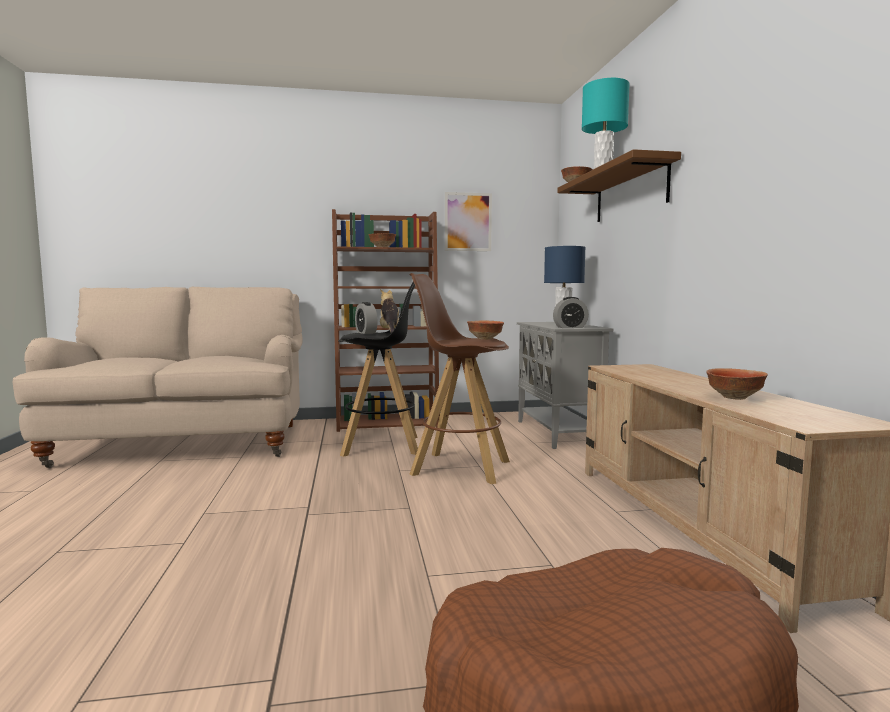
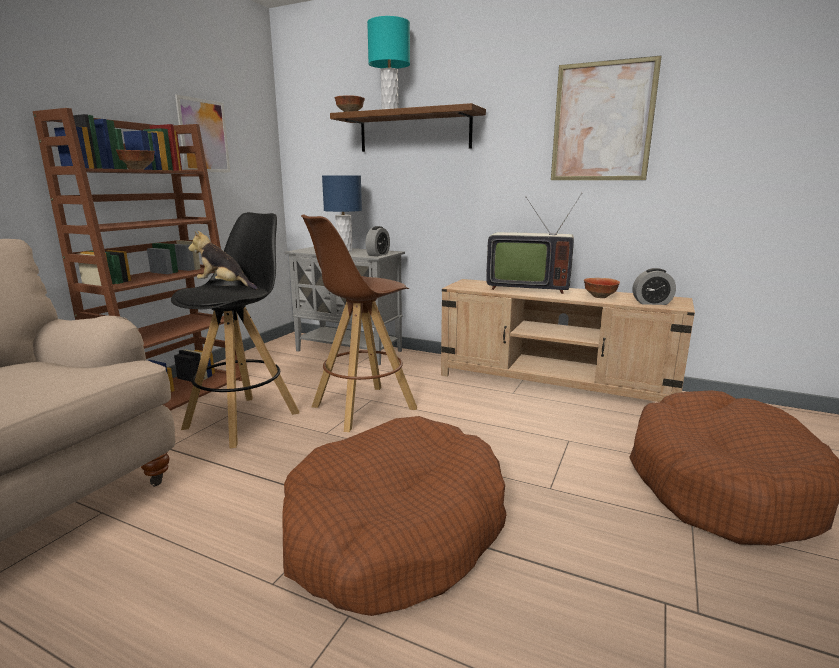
camera: 55 degrees left, 10 degrees up
(288, 529) = (395, 531): none -> brown dog bed
(366, 333) = (212, 291): alarm clock -> alarm clock (651, 303)
(485, 339) = (377, 278): bowl -> none
(682, 378) = (527, 287): none -> television
(792, 134) = (602, 122): none -> picture

